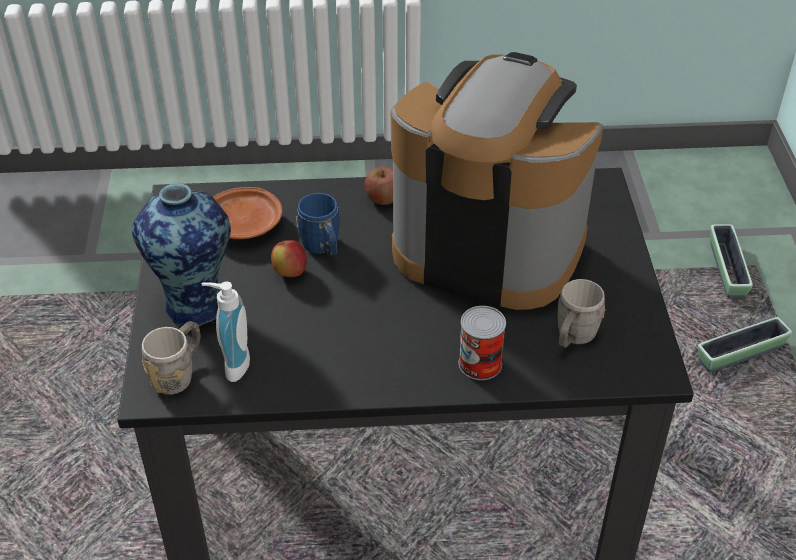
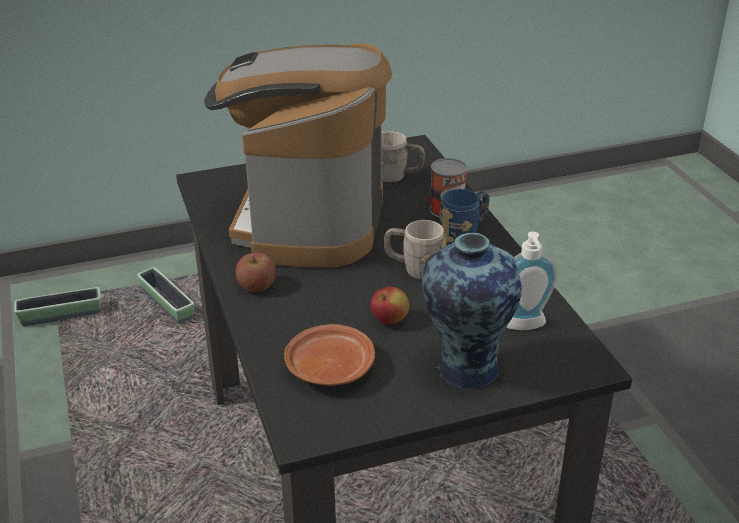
camera: 105 degrees left, 10 degrees down
(178, 373) = (556, 355): grey mug -> grey mug (414, 269)
(323, 248) = (346, 308): blue mug -> blue mug (464, 234)

